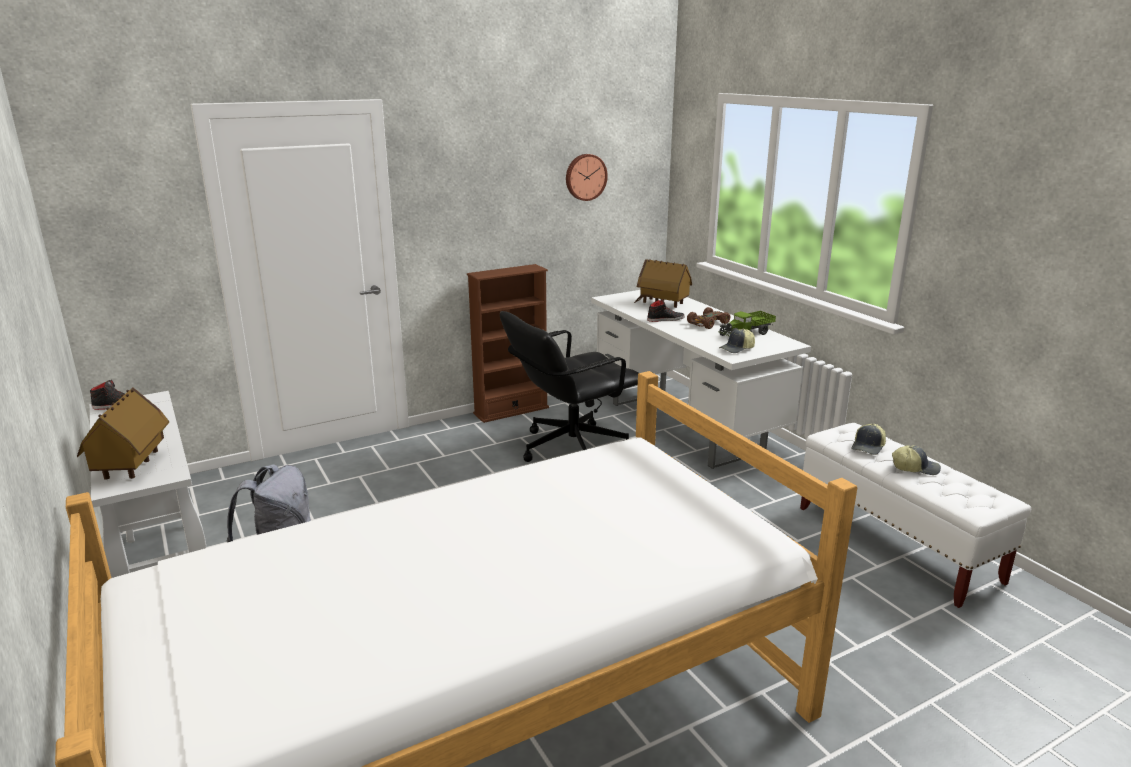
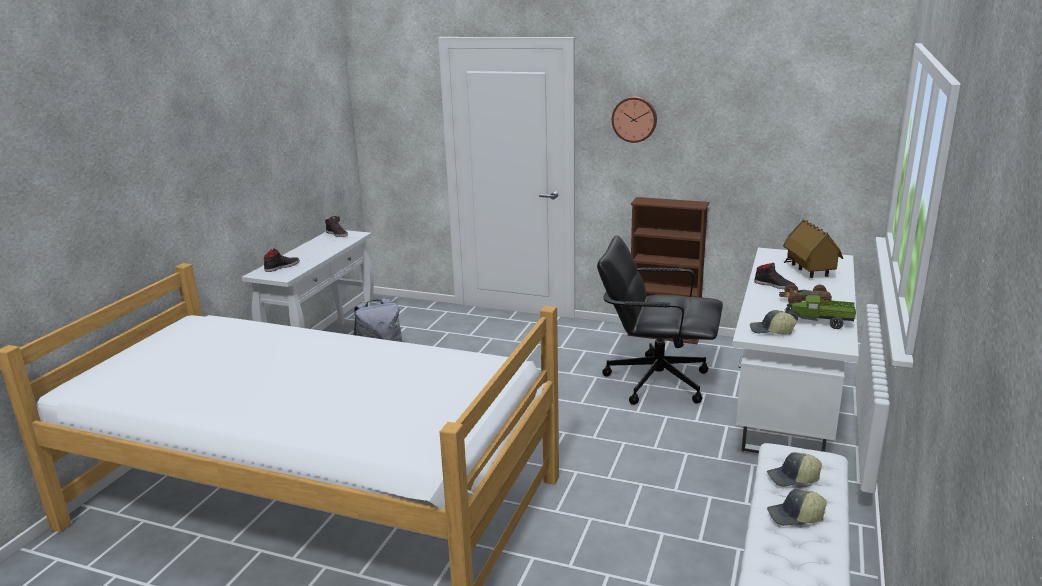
camera: 50 degrees right, 0 degrees up
(131, 466) = (282, 266): toy house -> black shoe
(585, 177) = (777, 123): wall clock -> wall clock (634, 119)
(915, 468) = (795, 516): cap -> cap turned 120 degrees clockwise

